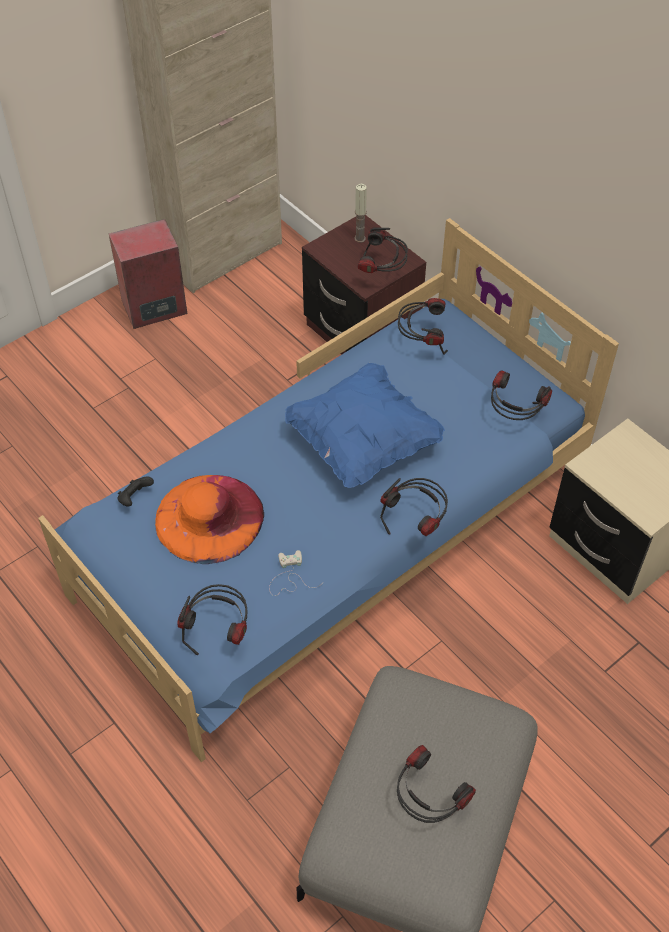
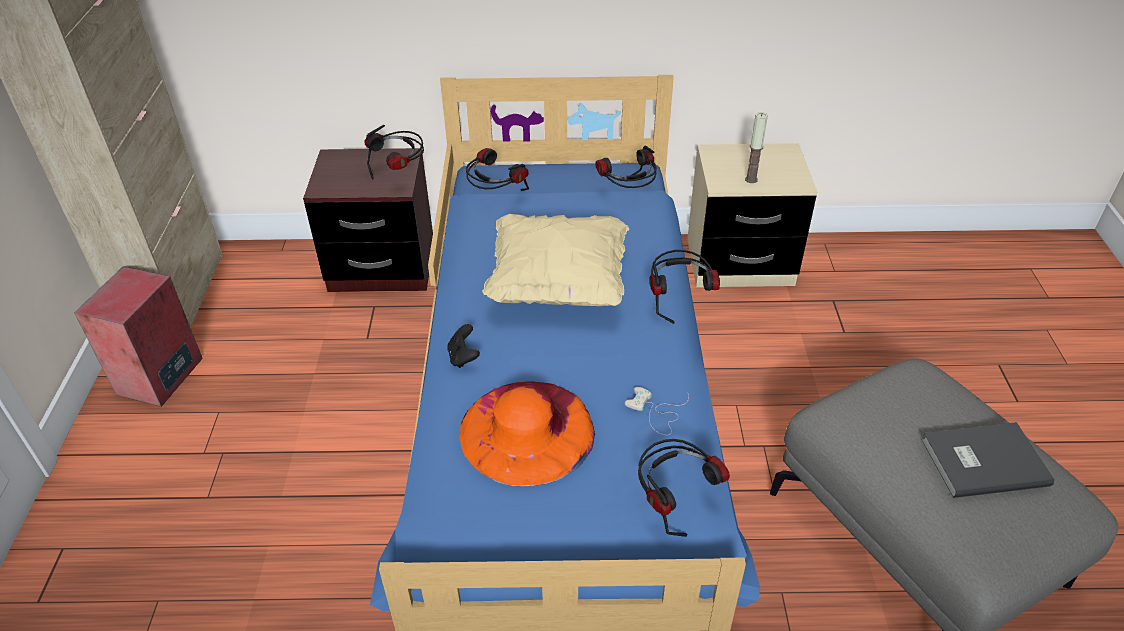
camera: 50 degrees left, 10 degrees down
(135, 498) = (437, 476): black game controller -> black game controller (463, 357)
(360, 238) = (345, 165): candle -> candle (751, 179)
(362, 443) = (558, 284): blue pillow -> beige pillow
(428, 802) = (981, 460): headphones -> grey book

